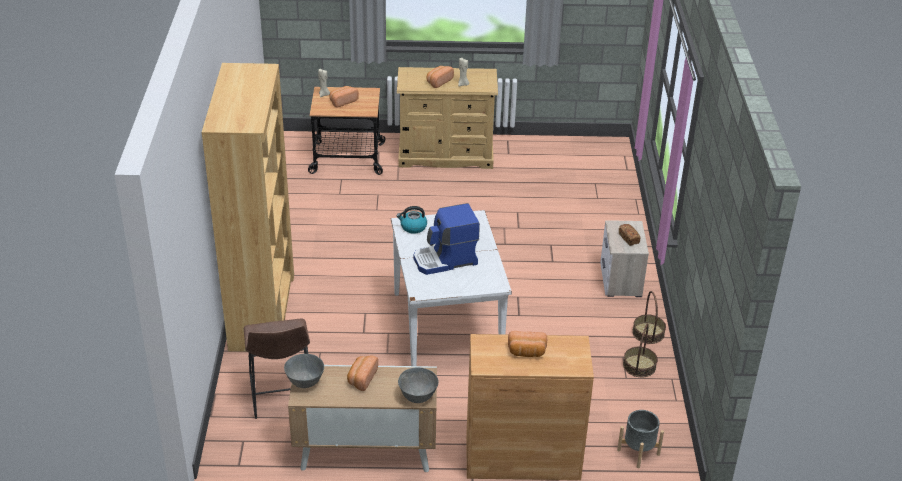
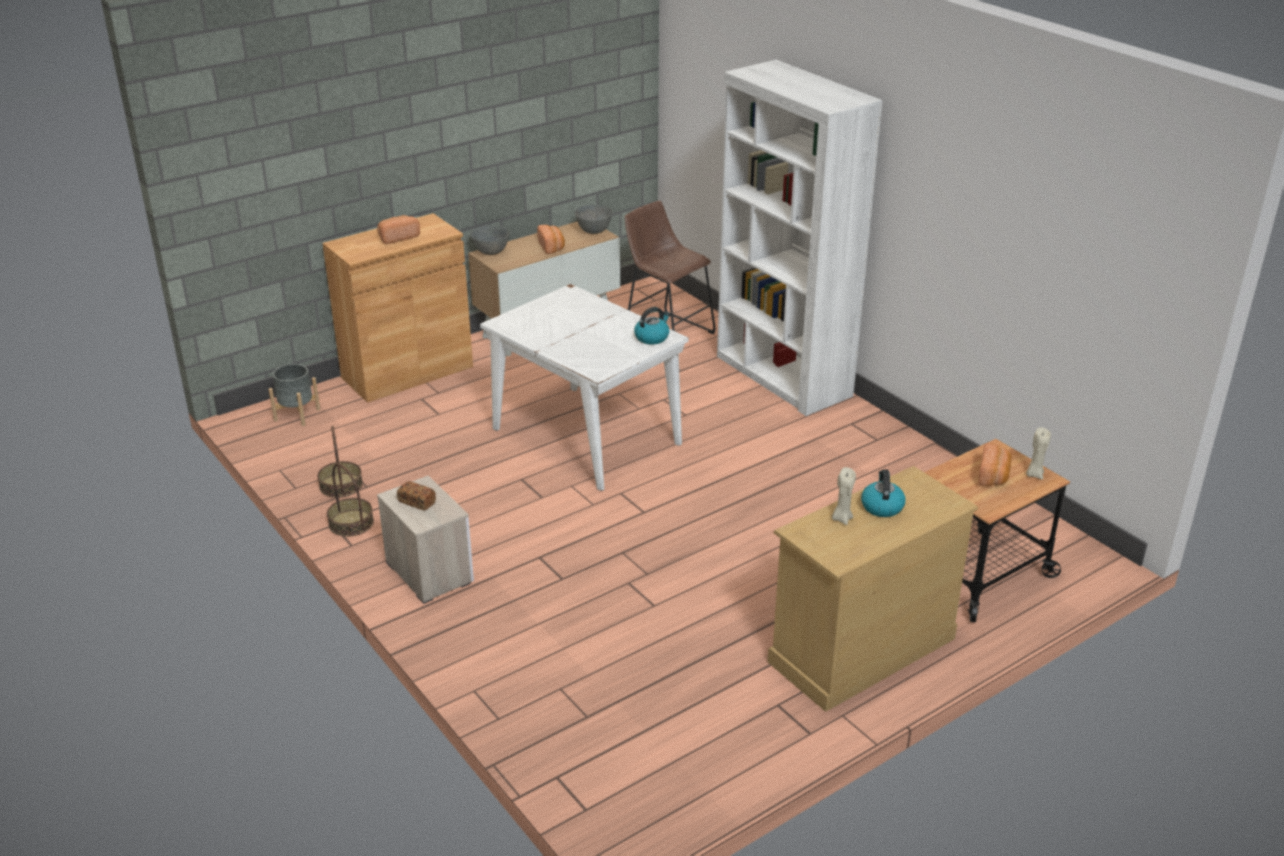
camera: 145 degrees right, 5 degrees down
(262, 311) = (782, 376): brown bookcase -> white bookcase
(438, 82) = (881, 506): bread -> kettle
(445, 260) = (578, 323): coffee machine -> none

